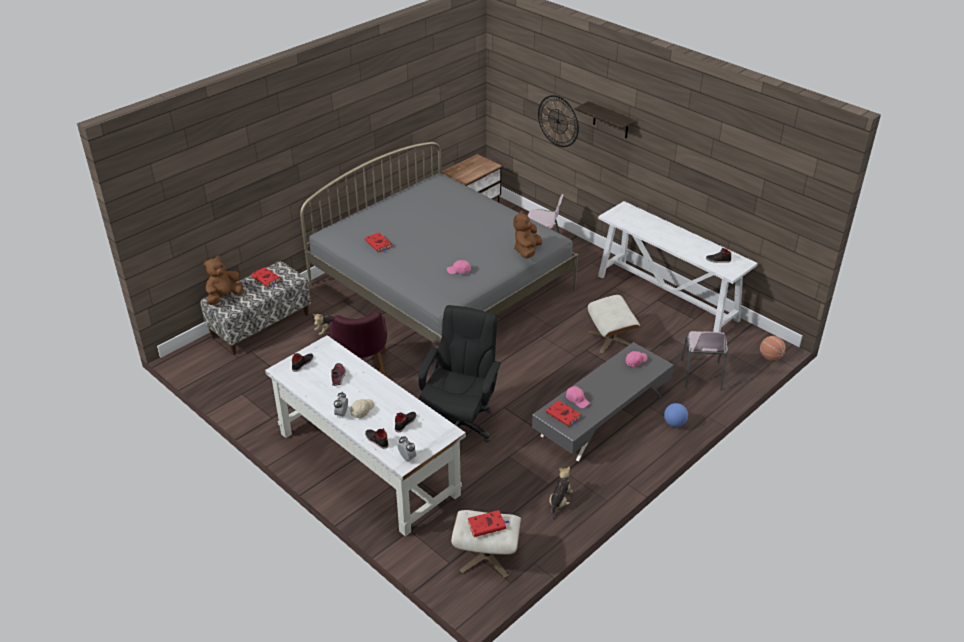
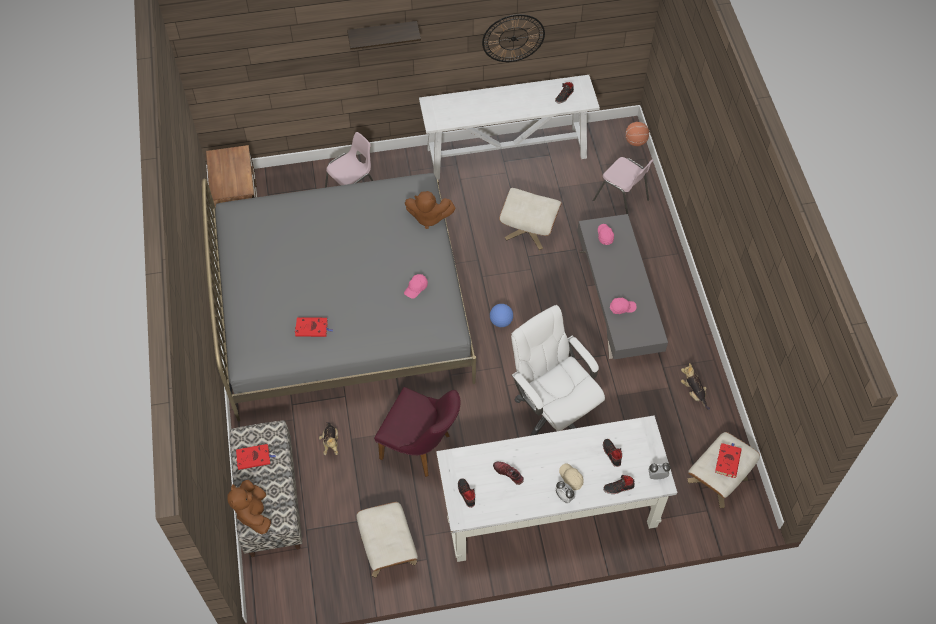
camera: 55 degrees left, 20 degrees up
(264, 395) = (388, 550): none -> beige ottoman
(459, 425) = (552, 410): black office chair -> white office chair
(527, 251) = (428, 217): brown plush toy -> brown plush toy turned 45 degrees counterclockwise
(558, 121) = (306, 65): wall clock -> wall clock (513, 38)
(564, 415) = (634, 329): red book -> none
(674, 423) = (663, 257): football -> football (501, 321)

